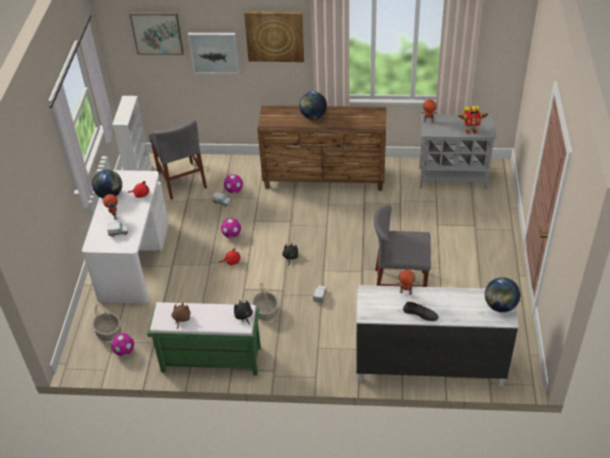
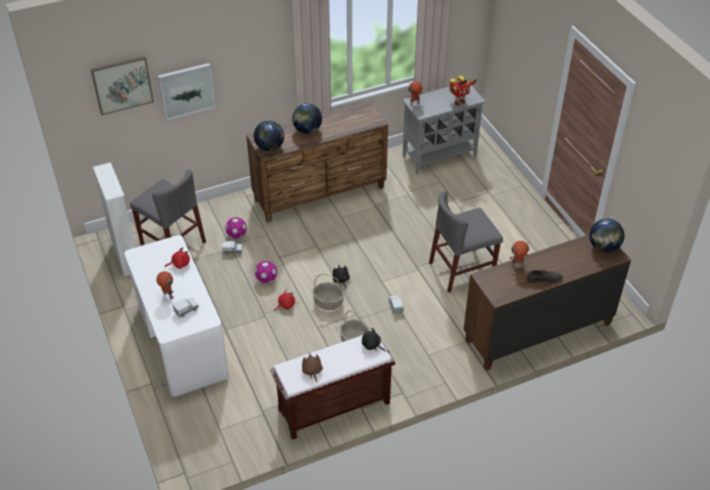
camera: 30 degrees left, 0 degrees up
(108, 332) = (207, 423): basket -> basket (328, 302)
(110, 195) = (145, 275): globe -> globe (270, 147)
(124, 351) = (238, 435): football -> none
(210, 359) = (333, 407): green bench -> brown bench
(274, 36) = (251, 56): picture -> none
(429, 365) = (537, 332): white dresser -> brown dresser

